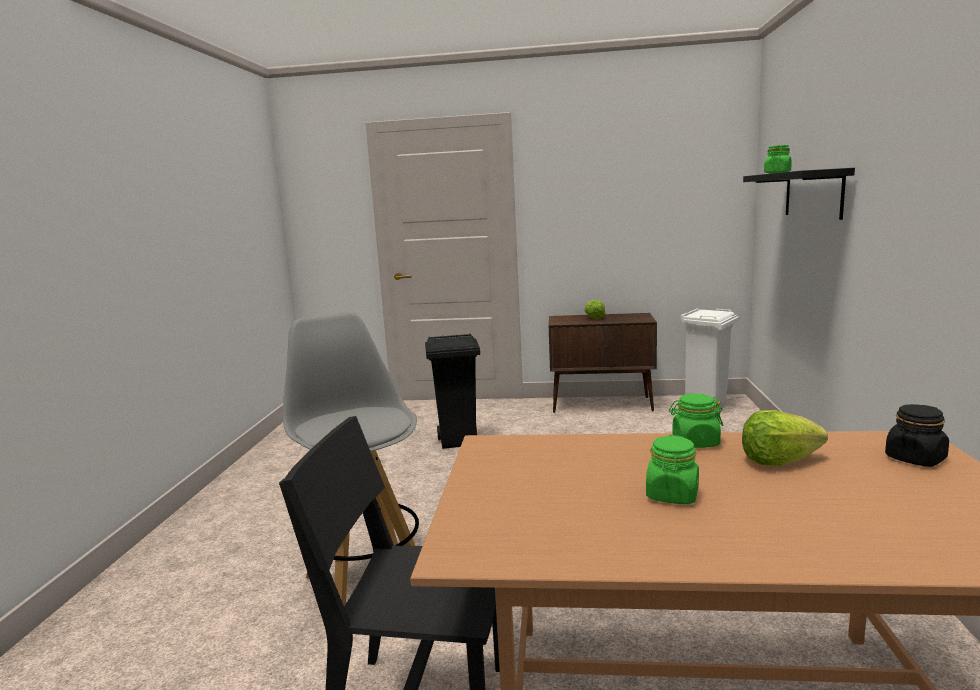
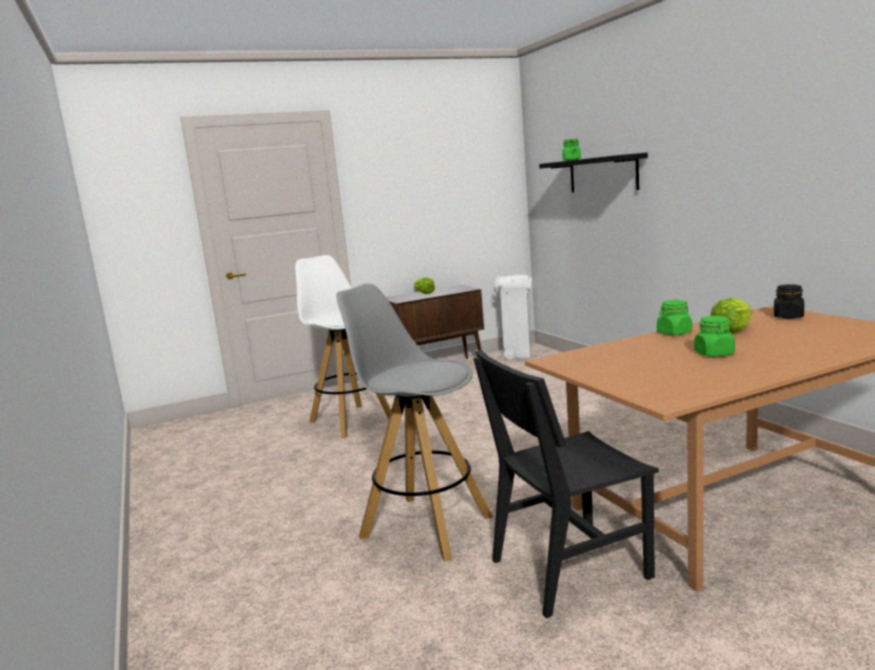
camera: 30 degrees left, 0 degrees up
(459, 441) = (351, 420): black trash can -> white stool

